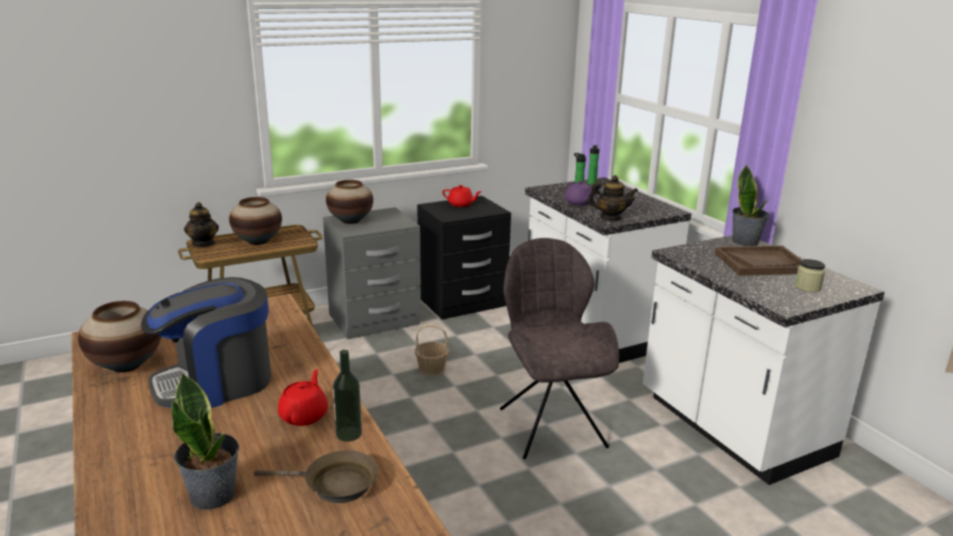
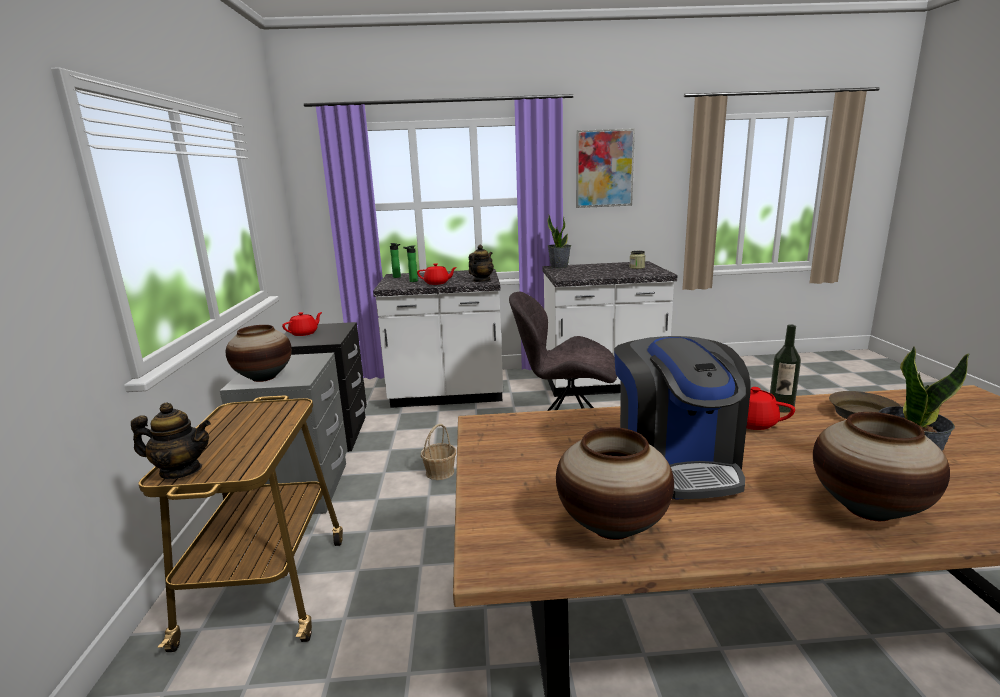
camera: 65 degrees left, 5 degrees down
(258, 241) = (240, 432): vase -> vase (868, 509)
(578, 203) = (437, 283): purple teapot -> red teapot
(761, 263) = (596, 268): brown tray -> none
(878, 117) = (604, 168): none -> picture

